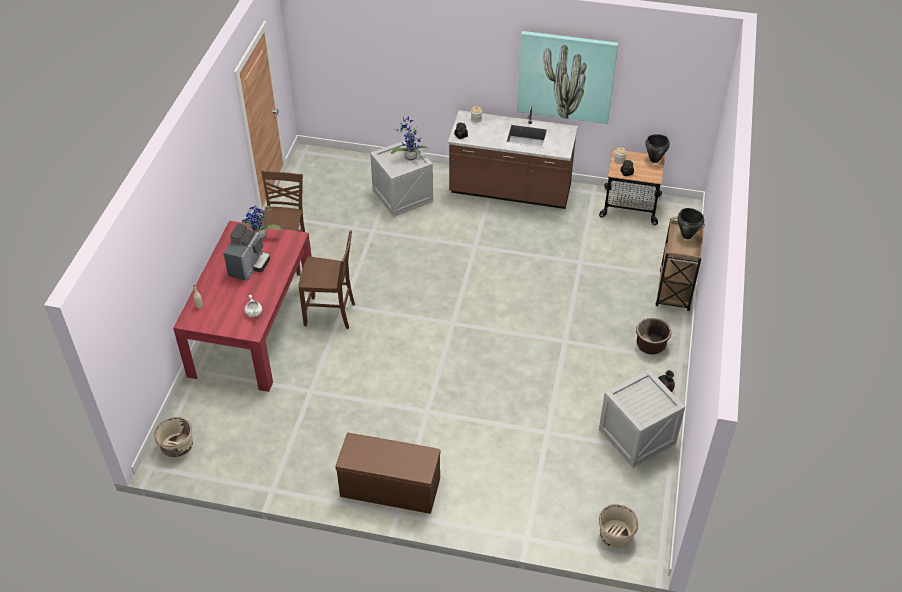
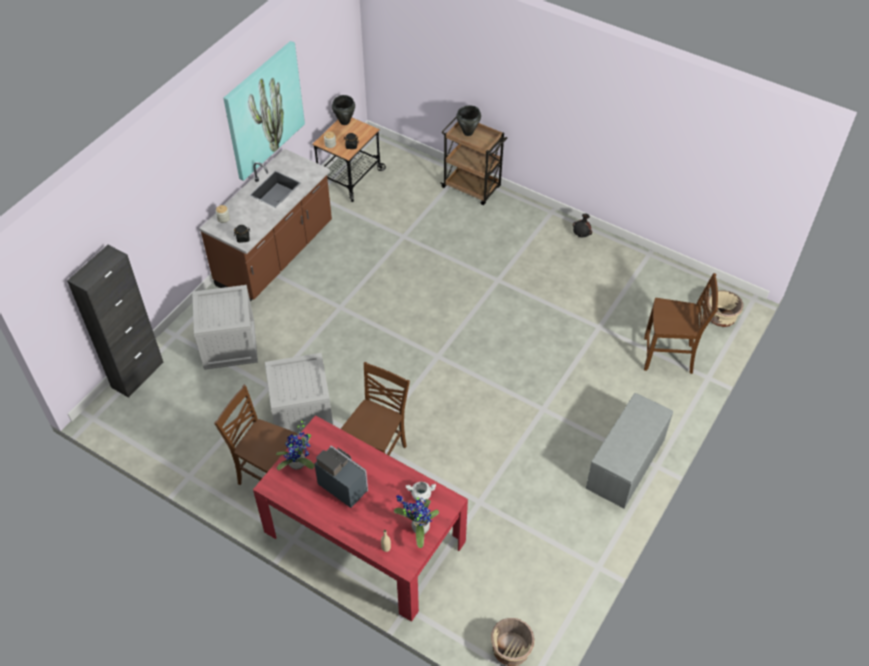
camera: 70 degrees left, 5 degrees up
(352, 159) = (137, 375): none -> black cabinet
(389, 488) = (626, 465): brown bench -> grey bench
(410, 156) = (220, 301): potted plant -> potted plant (418, 528)
(537, 498) = (669, 357): none -> brown chair
(636, 437) = (624, 269): crate -> crate (303, 415)
(650, 345) = (527, 225): brown planter -> none

